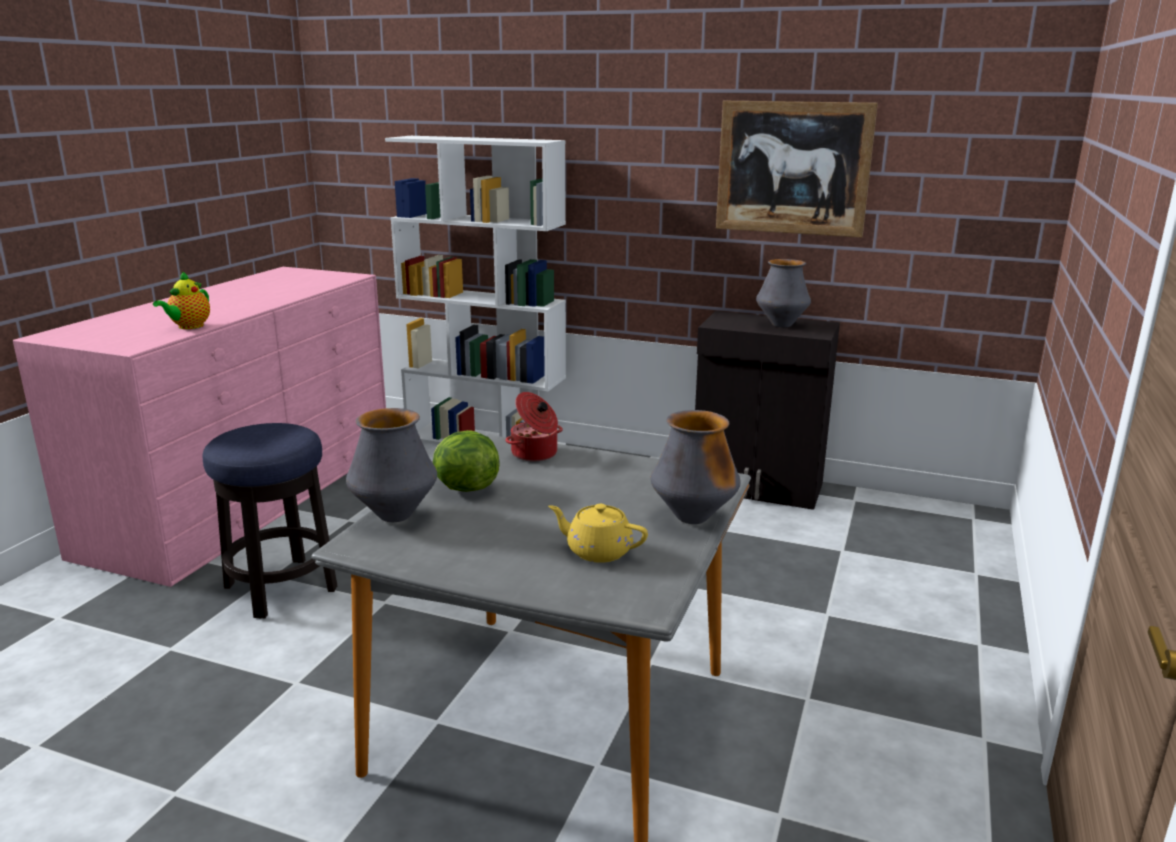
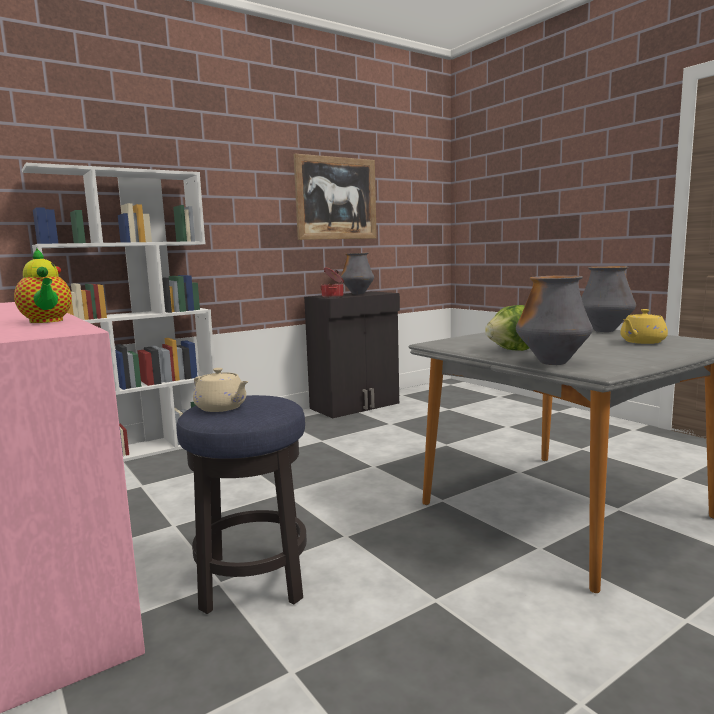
camera: 55 degrees left, 10 degrees down
(251, 433) = (221, 408): none -> beige teapot
(535, 454) = (471, 339): cooking pot -> cooking pot (333, 296)

